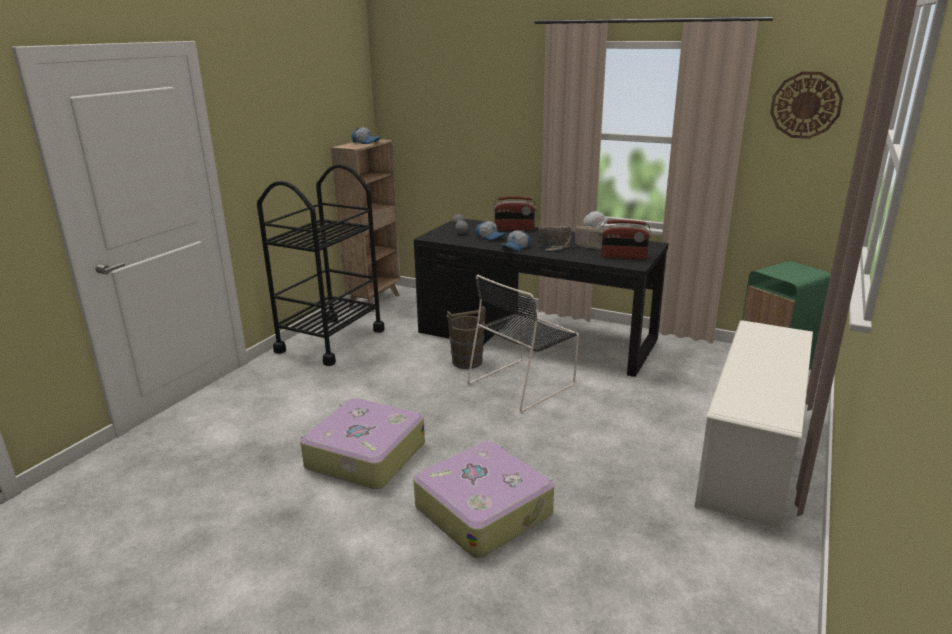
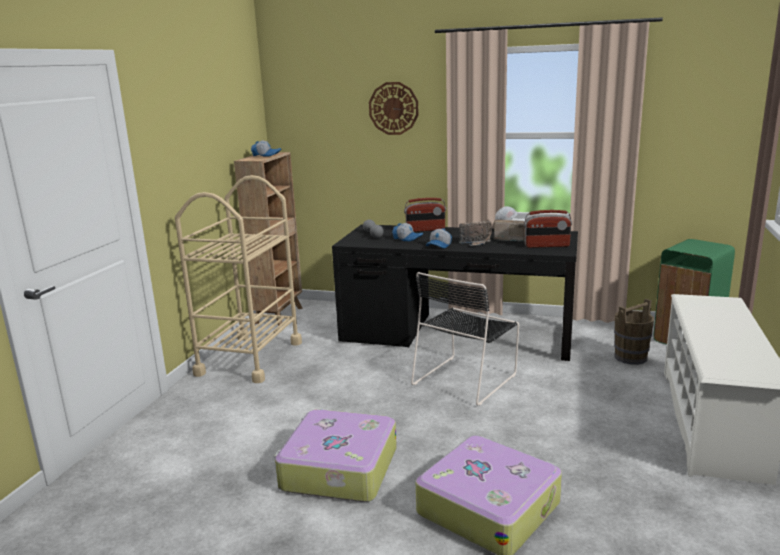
camera: 10 degrees left, 5 degrees down
(330, 340) = (250, 358): black cart -> beige cart
(467, 362) = (401, 364): brown bucket -> brown bucket (631, 357)
(805, 105) = (694, 96): wall clock -> wall clock (393, 108)

